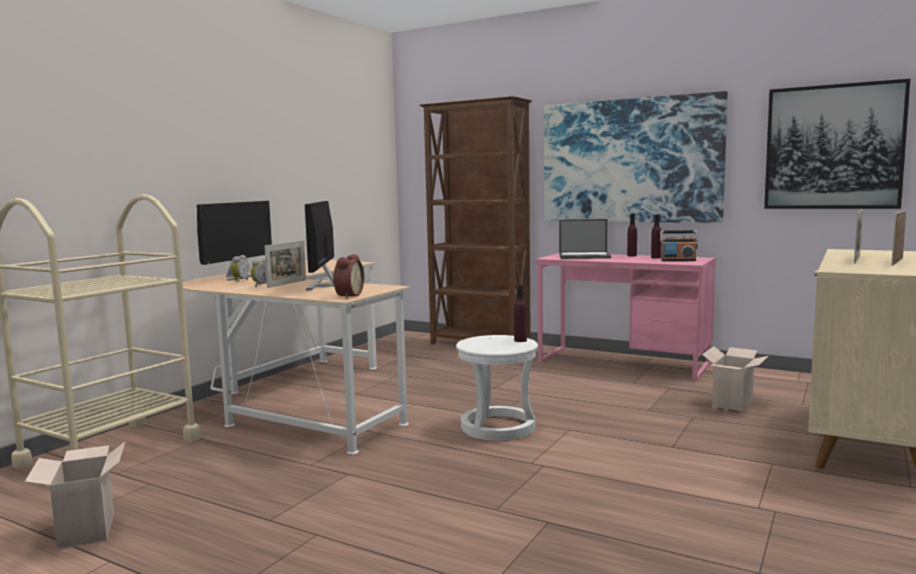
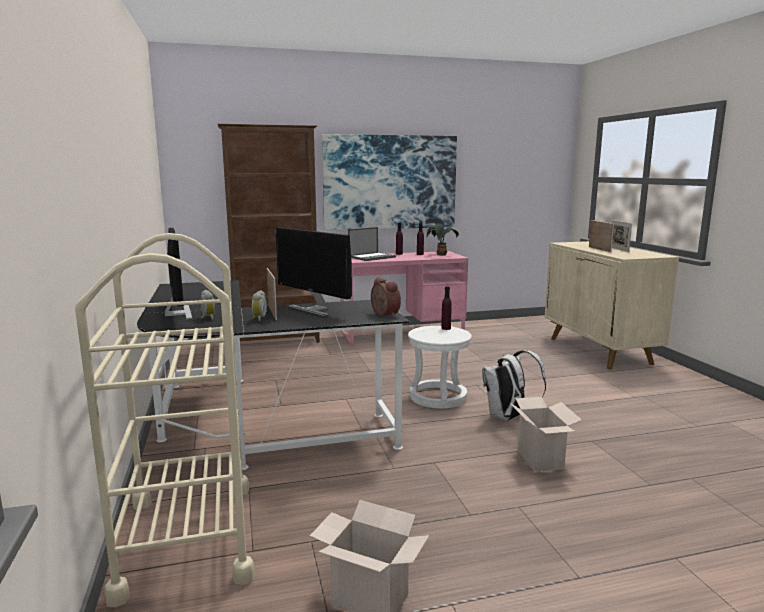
camera: 45 degrees left, 5 degrees up
(299, 401) = (250, 426): beige desk -> black desk
(517, 467) = (508, 417): none -> white backpack
(678, 260) = (441, 255): radio -> potted plant
(733, 404) = (510, 345): cardboard box -> cardboard box (542, 460)
(833, 147) = (513, 177): picture -> none

